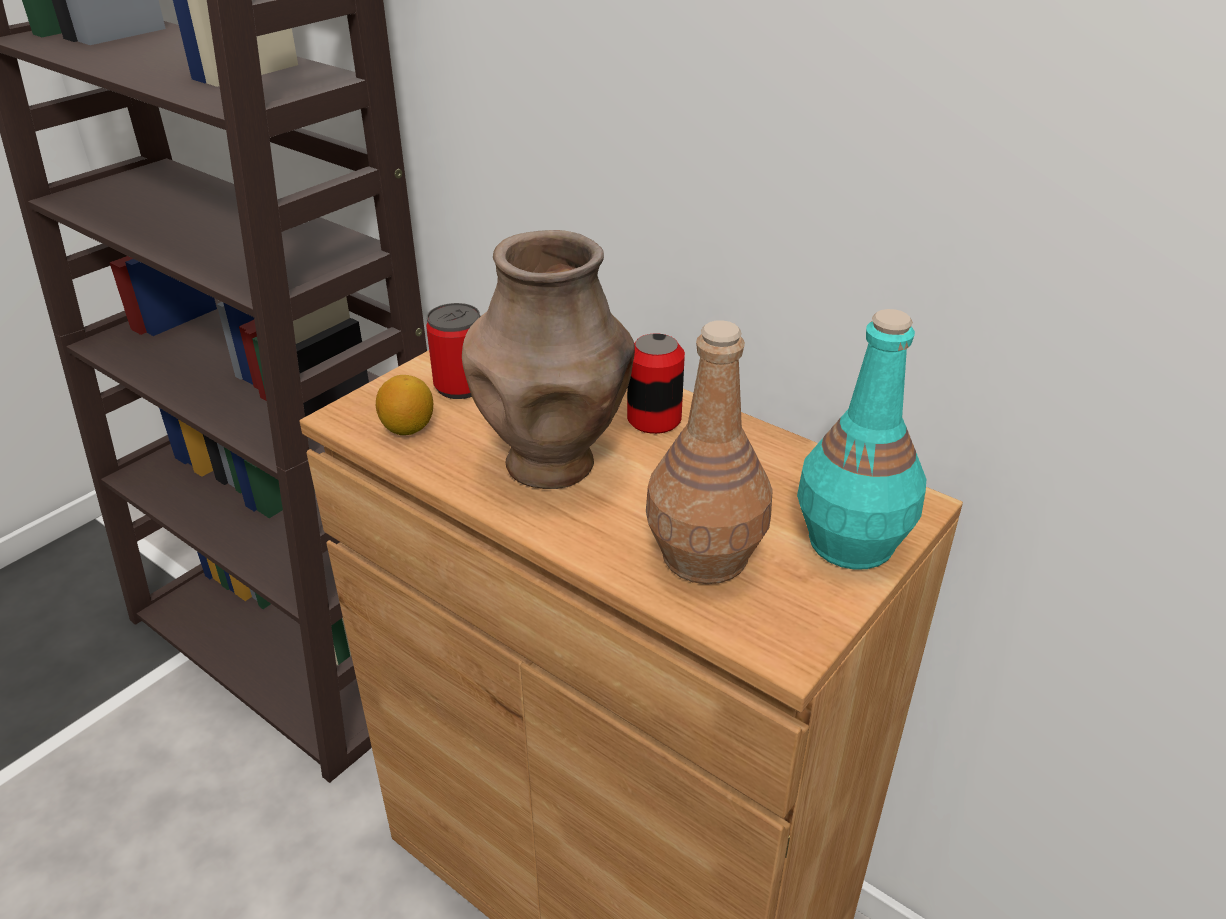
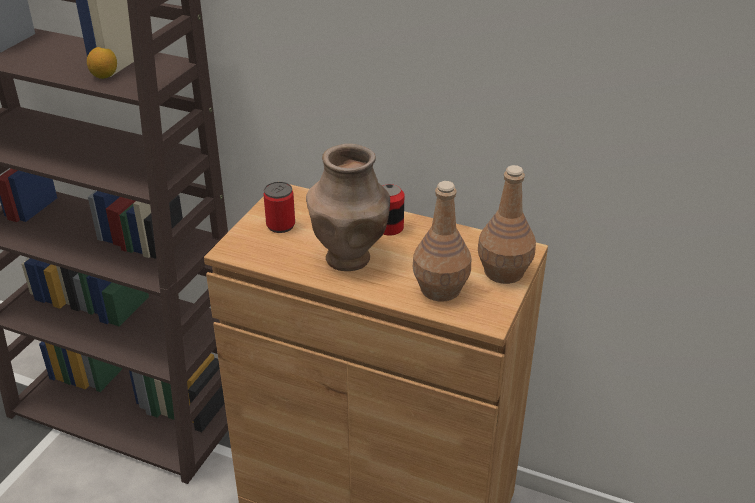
camera: 15 degrees left, 0 degrees up
(408, 428) = (265, 252): lemon -> lemon (104, 76)
(849, 542) = (503, 272): turquoise bottle -> brown bottle

